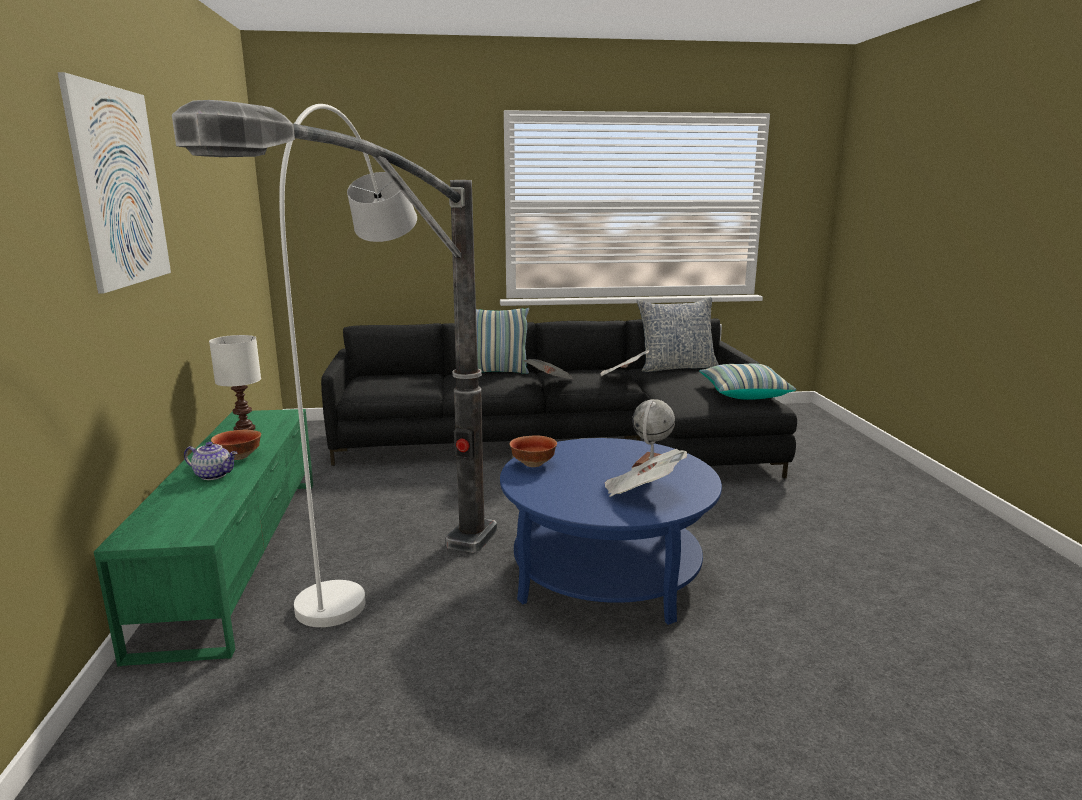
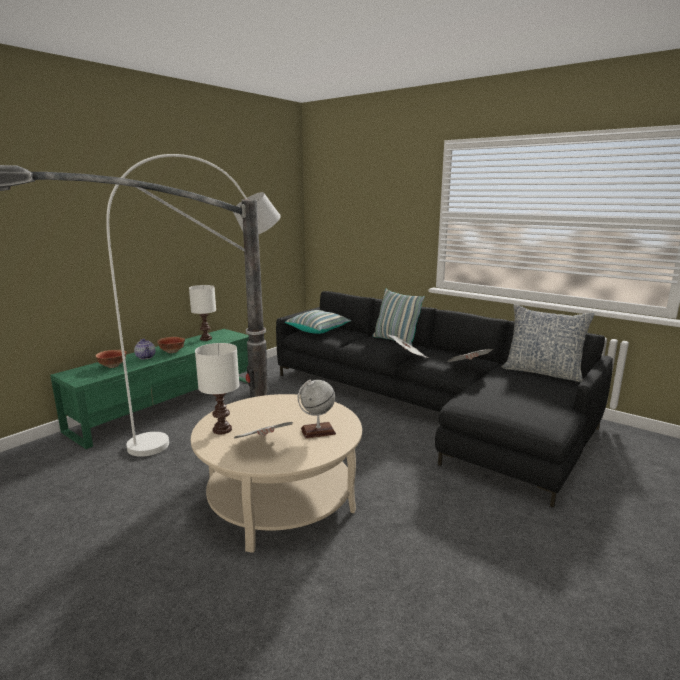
camera: 45 degrees right, 0 degrees up
(119, 187) = (121, 201): picture -> none
(532, 464) = (260, 403): bowl -> bowl (112, 366)
(567, 498) = (222, 429): none -> white table lamp
(606, 572) = (281, 500): blue coffee table -> beige coffee table
(743, 394) = (540, 411): pillow -> pillow (318, 330)

